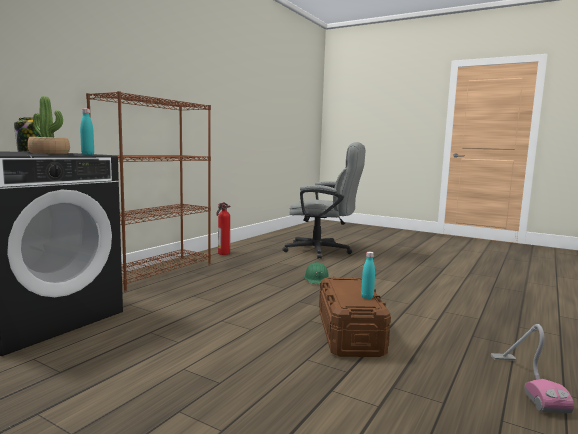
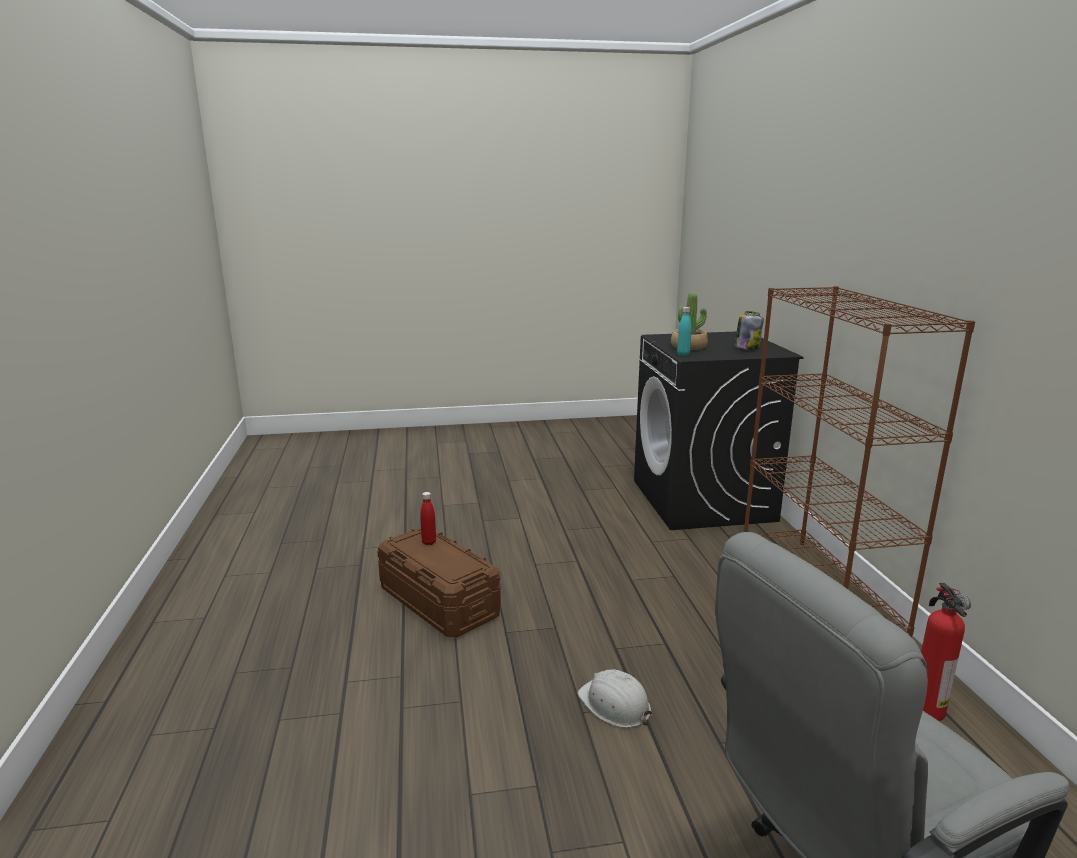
camera: 140 degrees right, 10 degrees up
(317, 279) = (615, 705): green hard hat -> white hard hat
(349, 298) = (429, 542): none -> red bottle
(367, 297) = (412, 551): turquoise bottle -> none
(525, 382) = (239, 616): vacuum cleaner -> none

